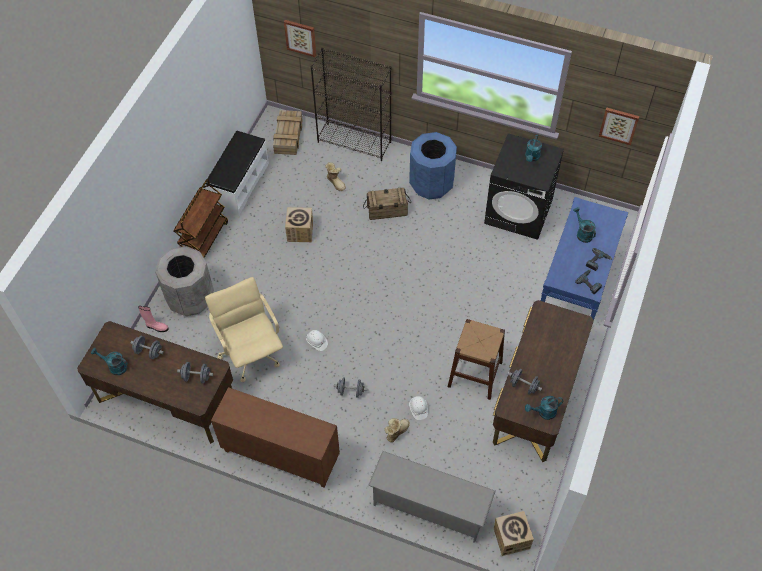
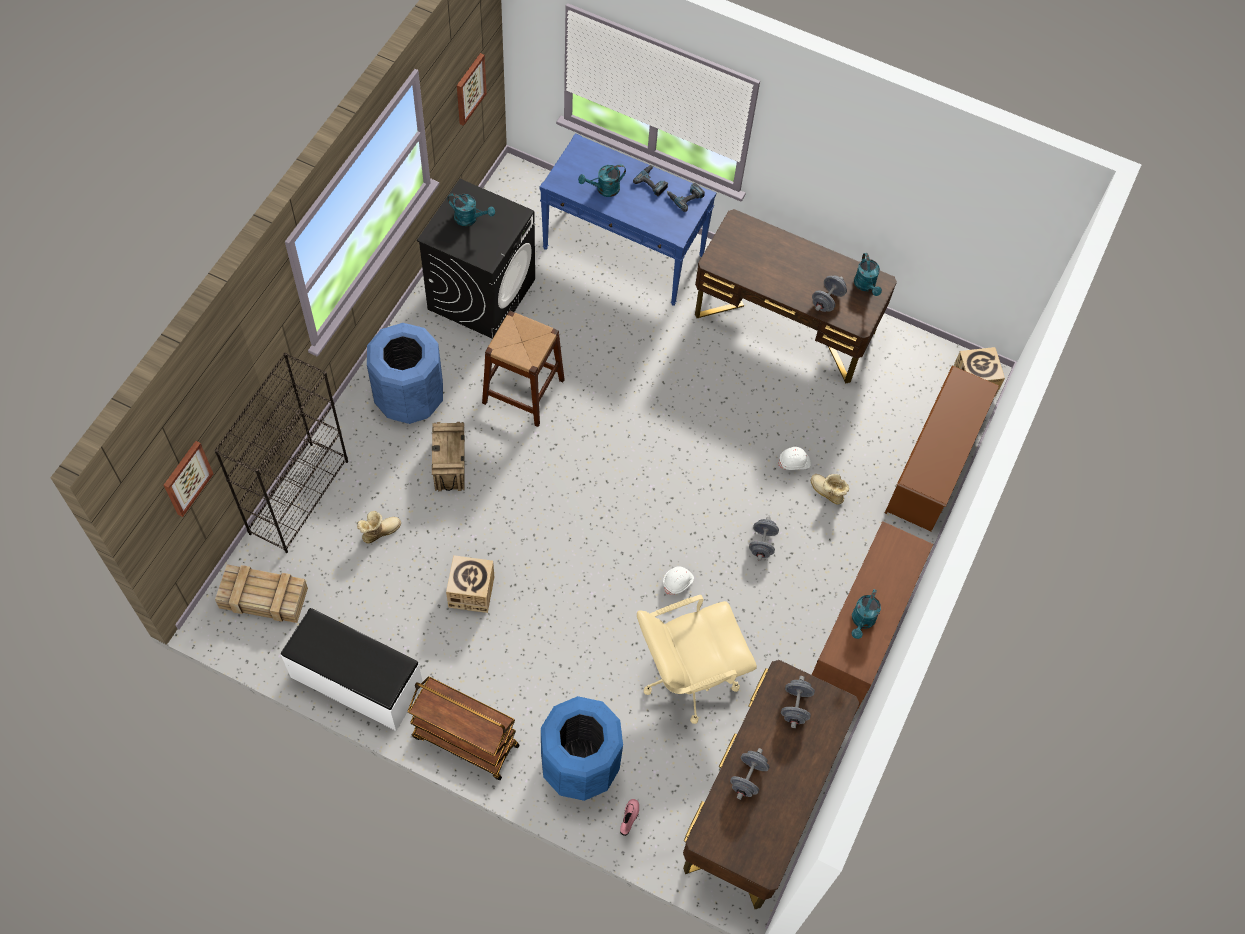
camera: 90 degrees left, 5 degrees up
(114, 366) = (771, 830): turquoise watering can -> turquoise watering can (862, 621)
(190, 298) = (579, 765): grey trash can -> blue trash can
(429, 507) = (933, 466): grey shoe rack -> brown shoe rack
(475, 374) = (745, 388): brown stool -> brown stool (523, 391)

